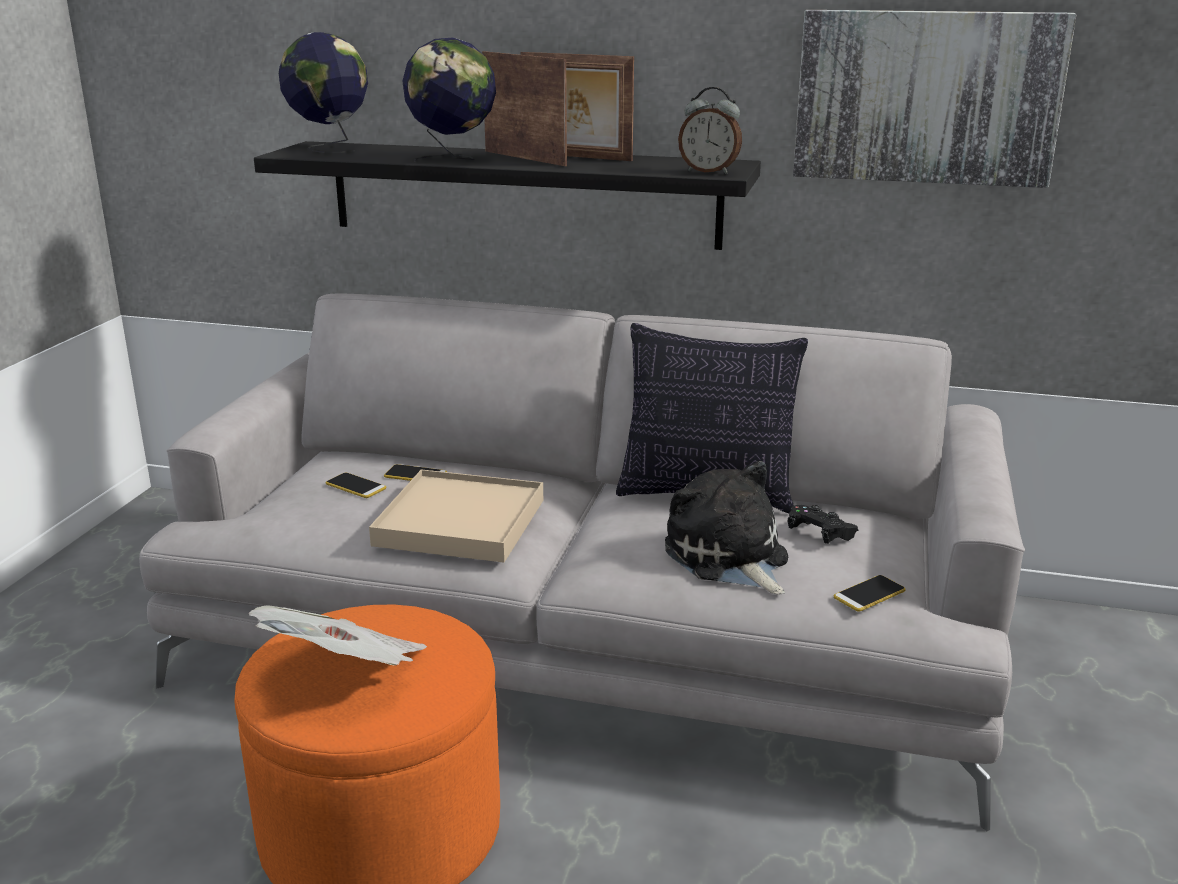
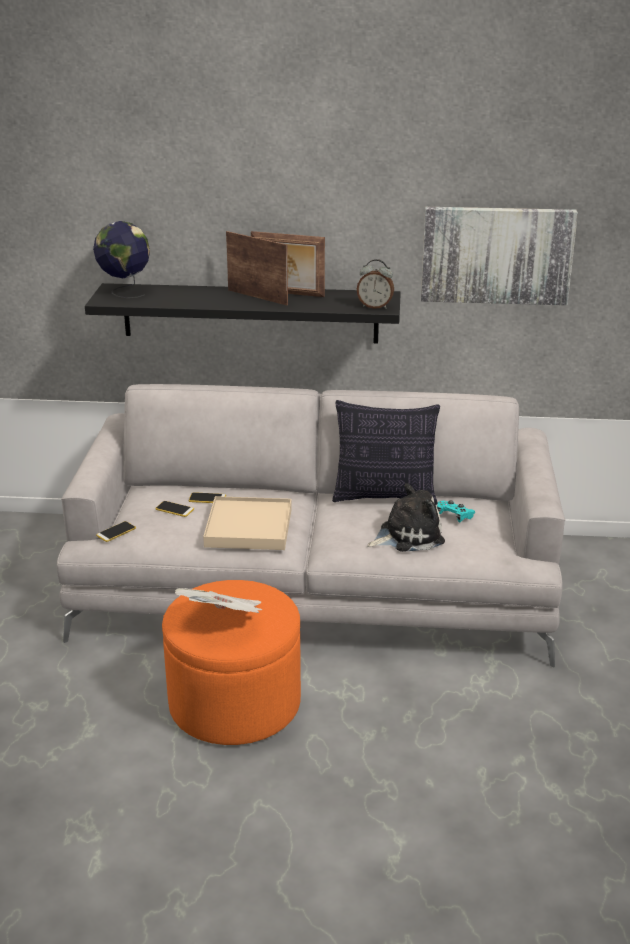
camera: 10 degrees left, 5 degrees up
(453, 159) = (214, 302): globe -> none
(728, 558) = (407, 535): plush toy -> plush toy turned 105 degrees clockwise
(820, 534) = (454, 516): black game controller -> turquoise game controller
(869, 594) = (486, 549): phone -> phone (116, 532)

